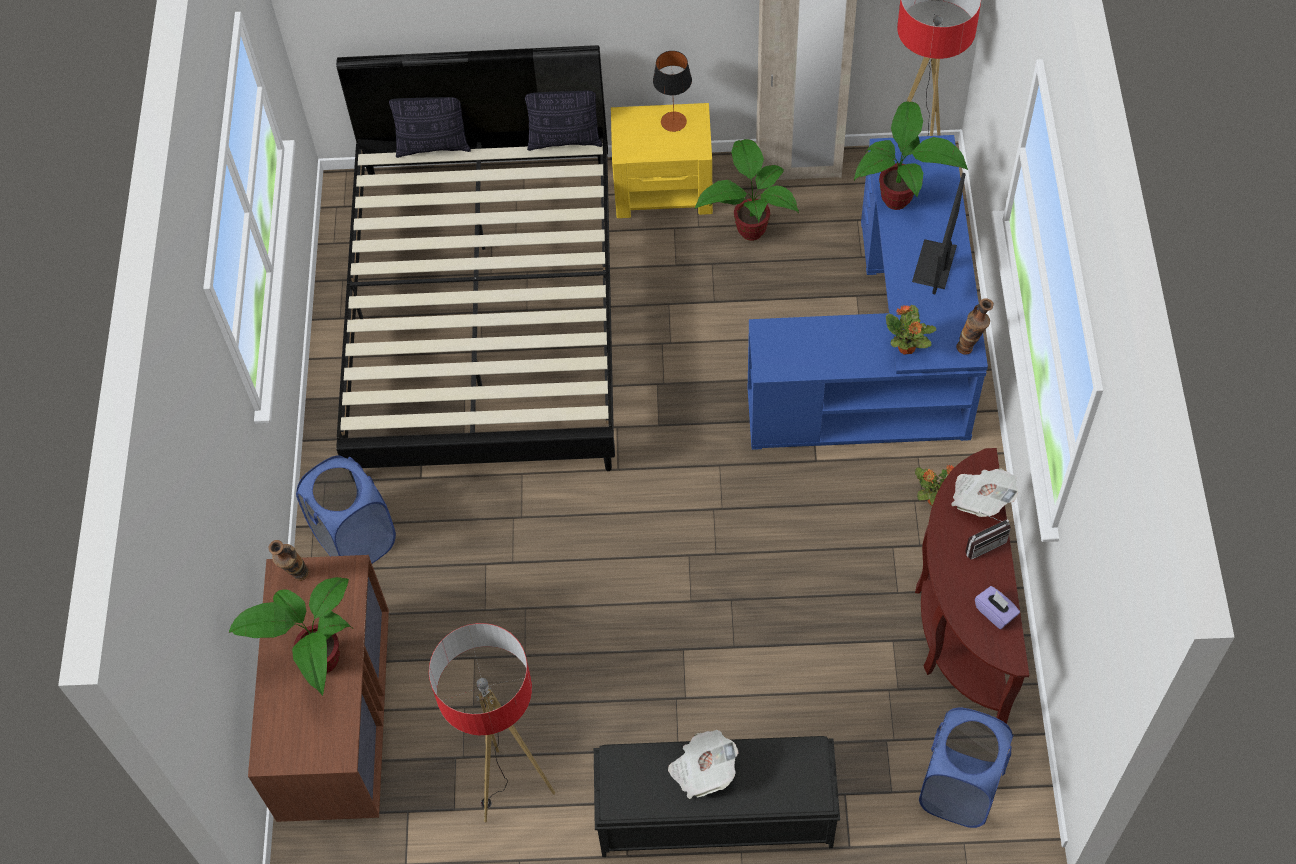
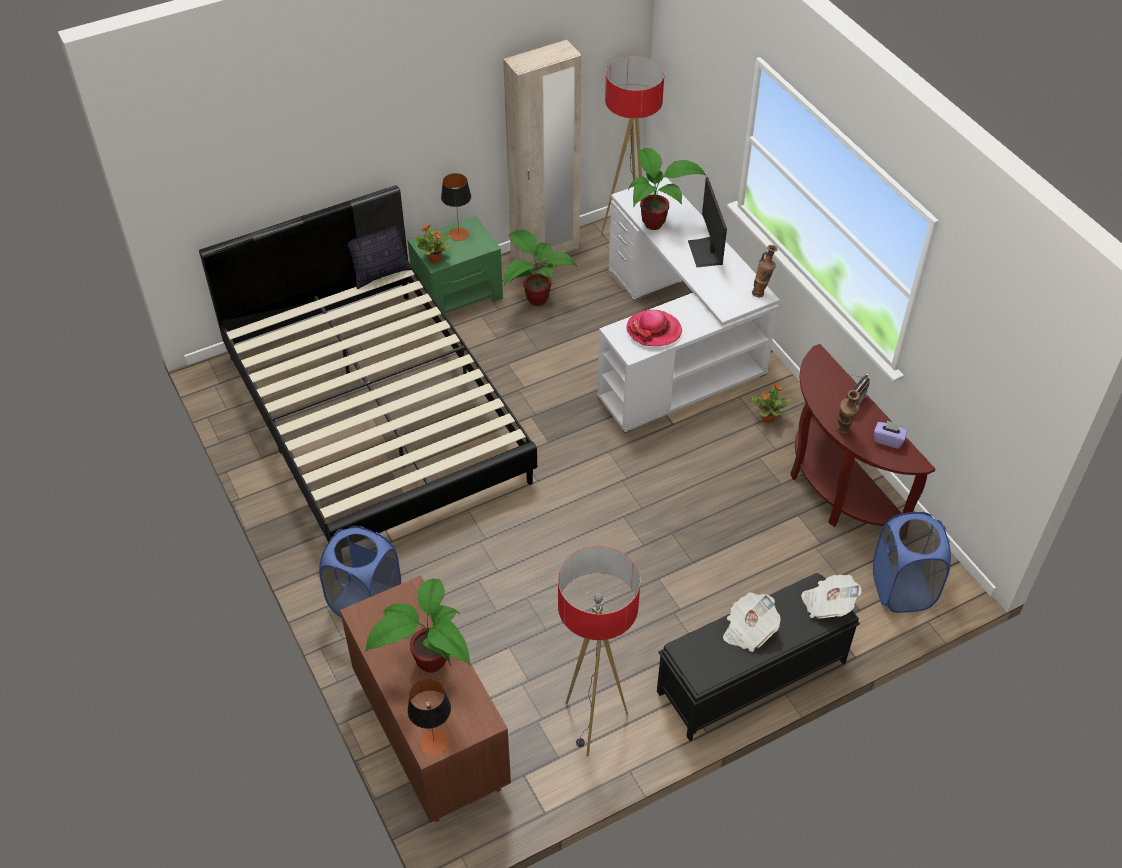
camera: 30 degrees left, 10 degrees down
(276, 753) = (434, 742): none -> table lamp
(297, 578) = (373, 613): vase -> vase (842, 432)
(433, 146) = (282, 308): pillow -> none
(664, 188) = (458, 293): yellow nightstand -> green nightstand
(811, 347) = (654, 330): none -> hat
(885, 353) = (676, 342): blue desk -> white desk
(906, 348) = (720, 307): potted plant -> potted plant (435, 259)
(981, 499) = (831, 376): newspaper -> newspaper (827, 604)

